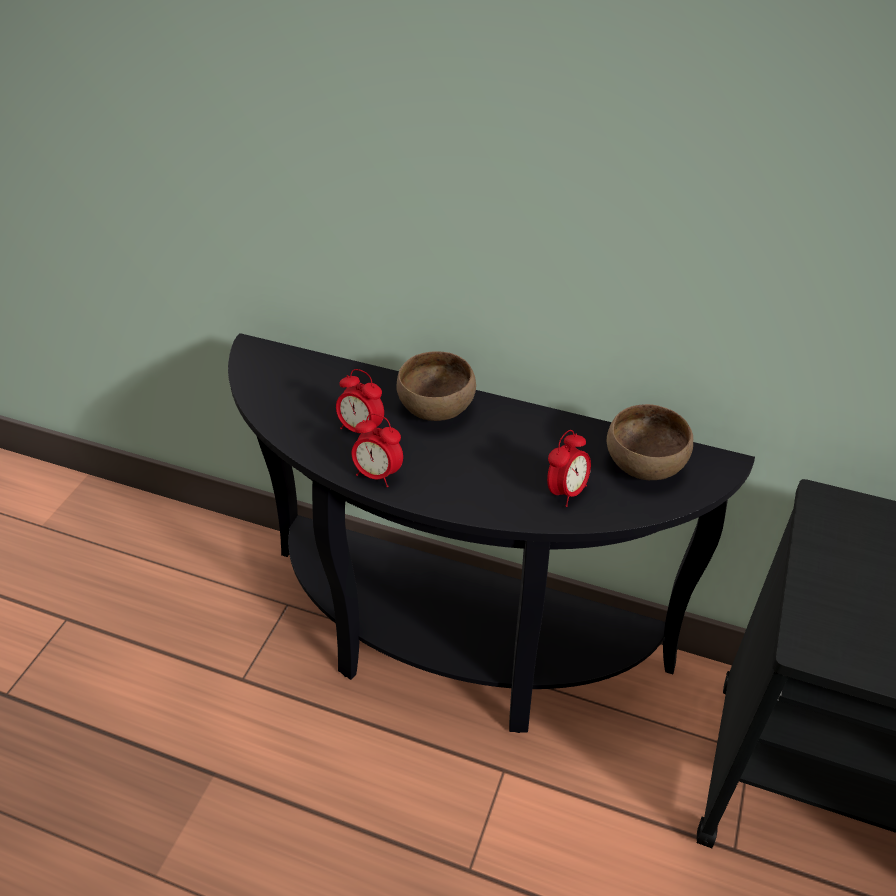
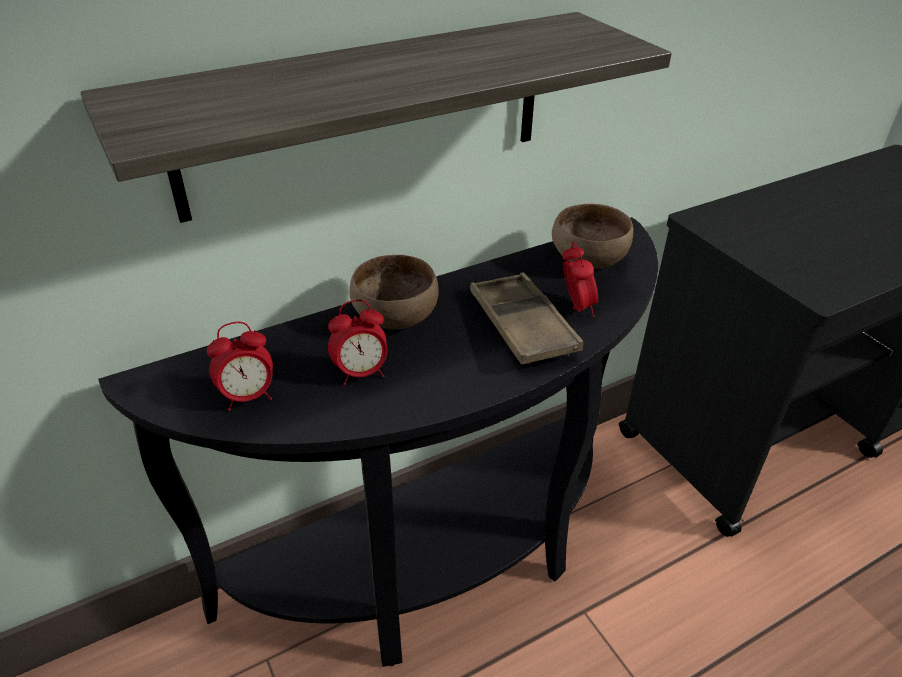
camera: 50 degrees left, 5 degrees down
(378, 474) = (433, 395): alarm clock -> alarm clock (248, 397)
(464, 235) = (367, 114): none -> shelf
(505, 474) = (521, 325): none -> brown tray

